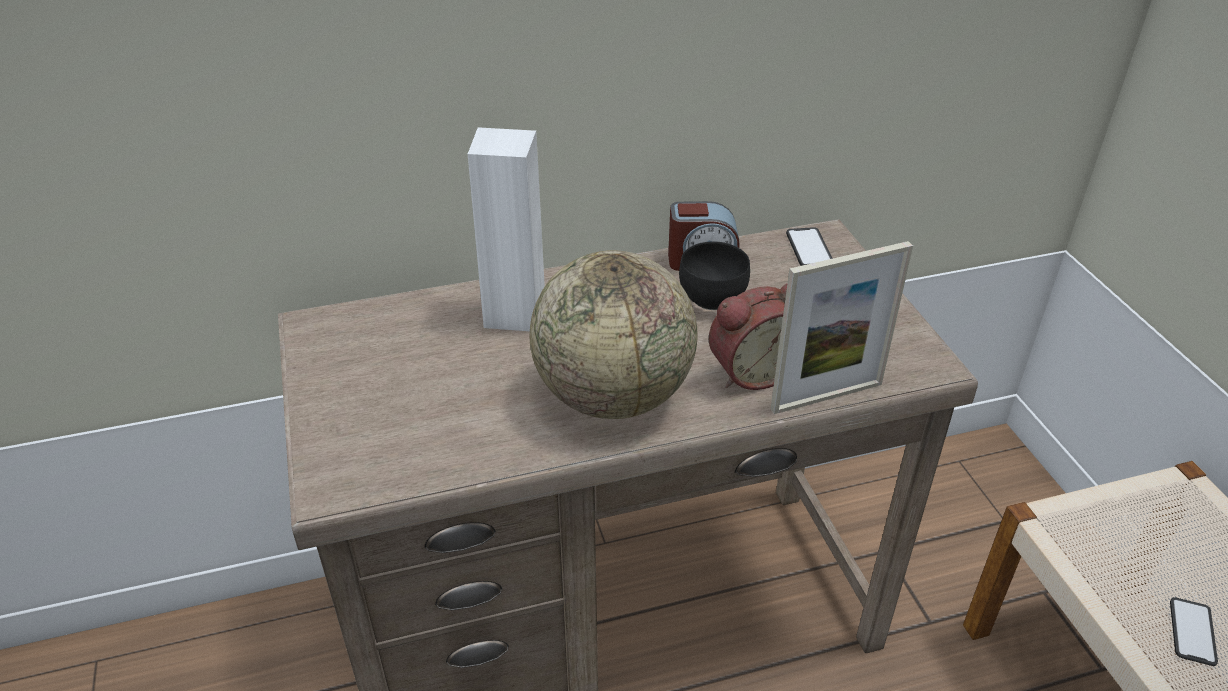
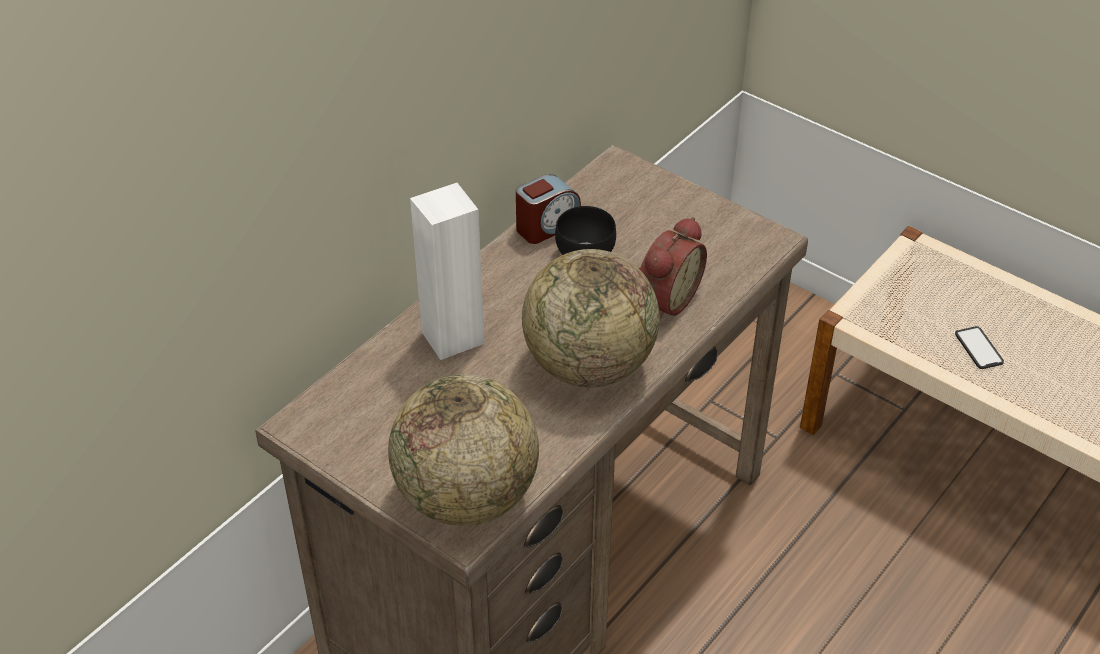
camera: 35 degrees left, 5 degrees up
(370, 457) = (467, 497): none -> globe
(809, 248) = (615, 180): phone -> none
(826, 396) = (727, 295): picture frame -> none

